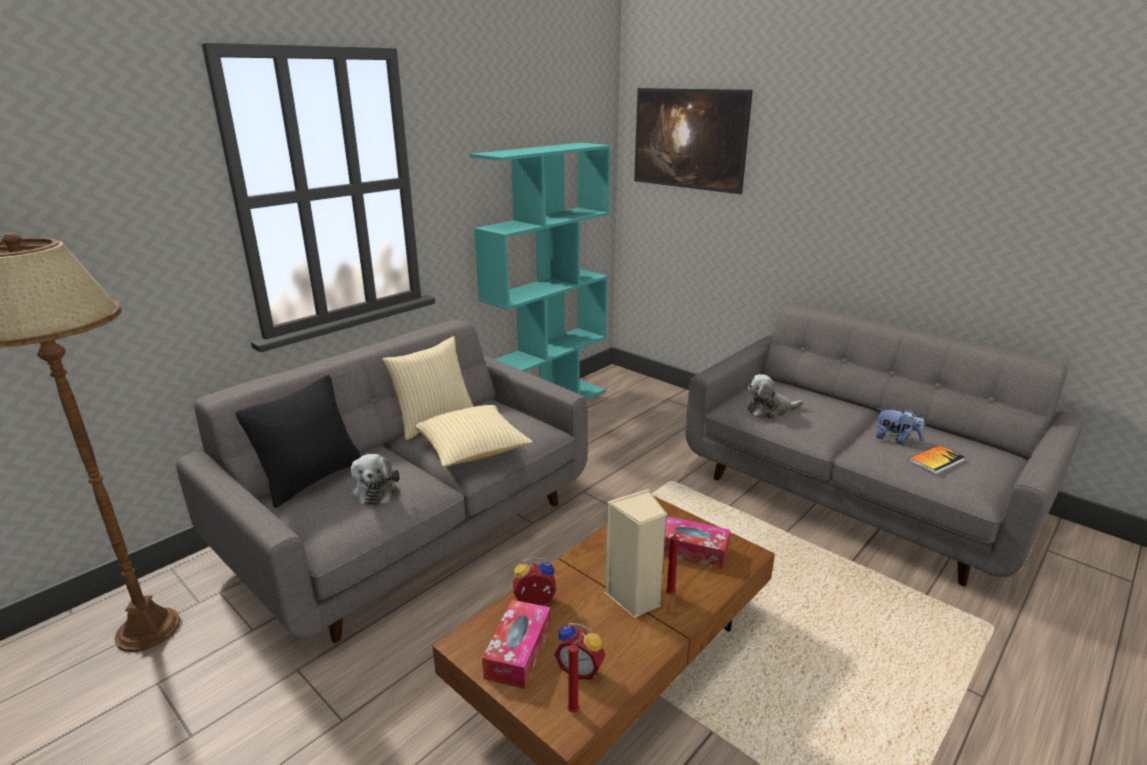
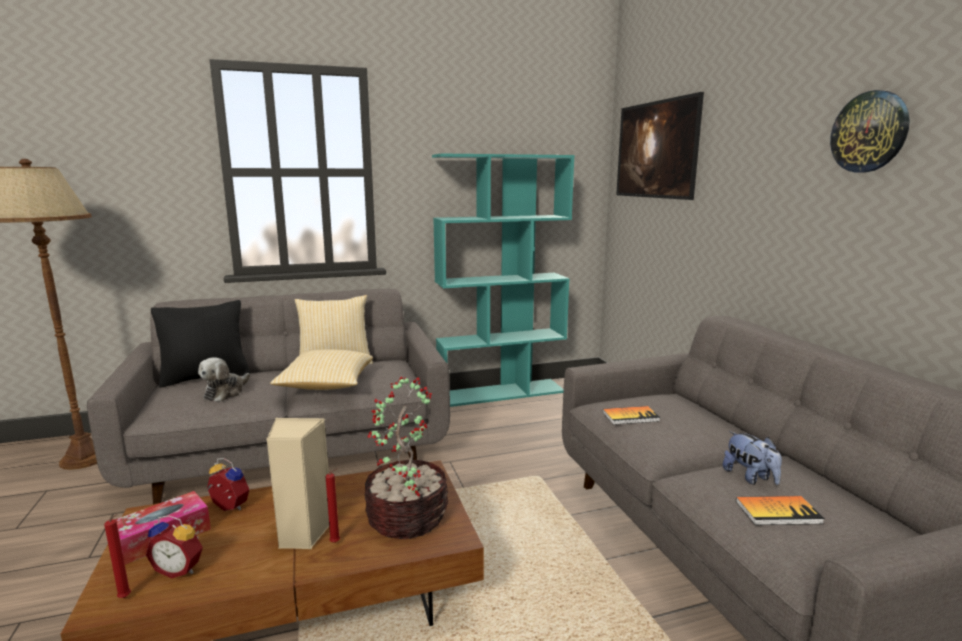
camera: 30 degrees right, 10 degrees down
(581, 669) = (180, 569): alarm clock -> alarm clock turned 45 degrees counterclockwise
(692, 551) = (407, 516): tissue box -> potted plant
(770, 410) = (630, 416): plush toy -> book
(930, 154) = (869, 132): none -> wall clock

